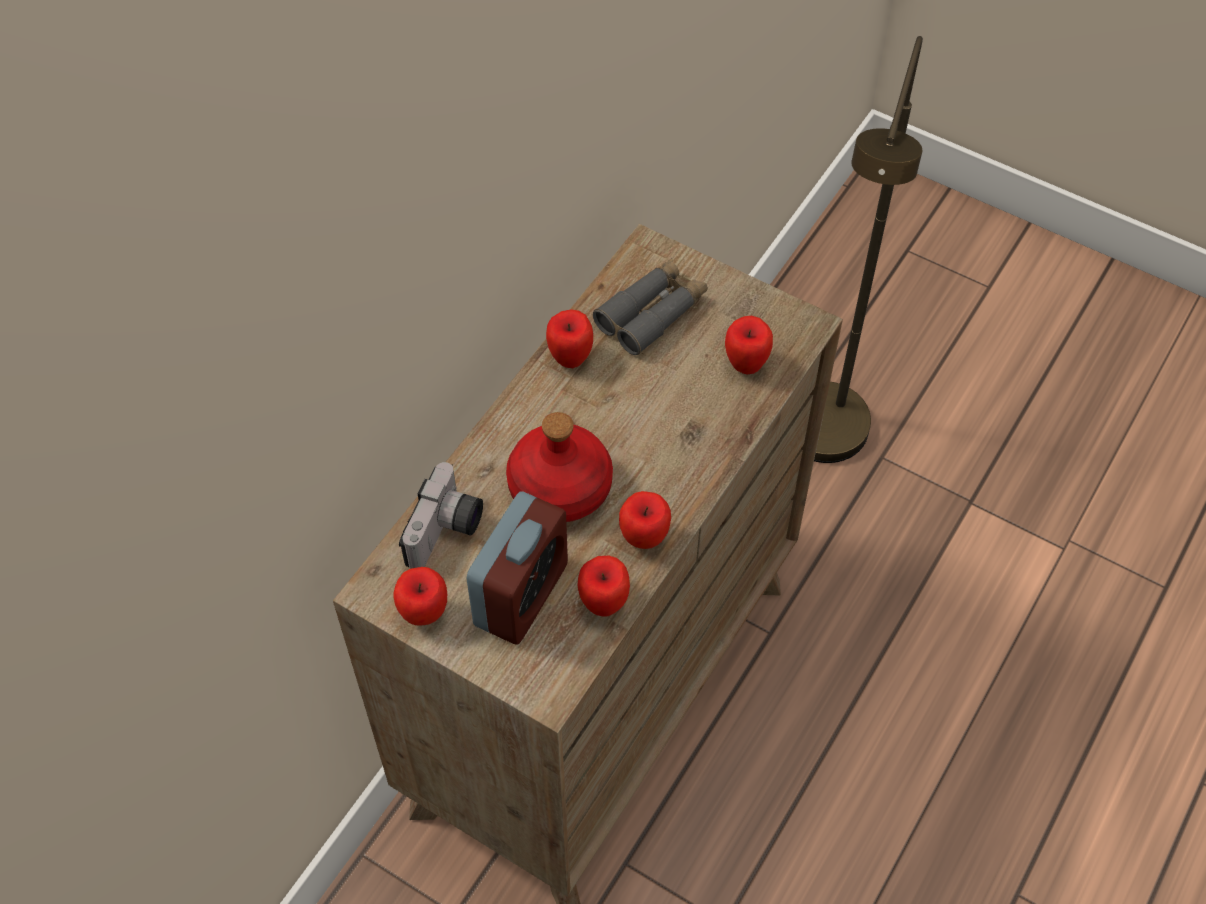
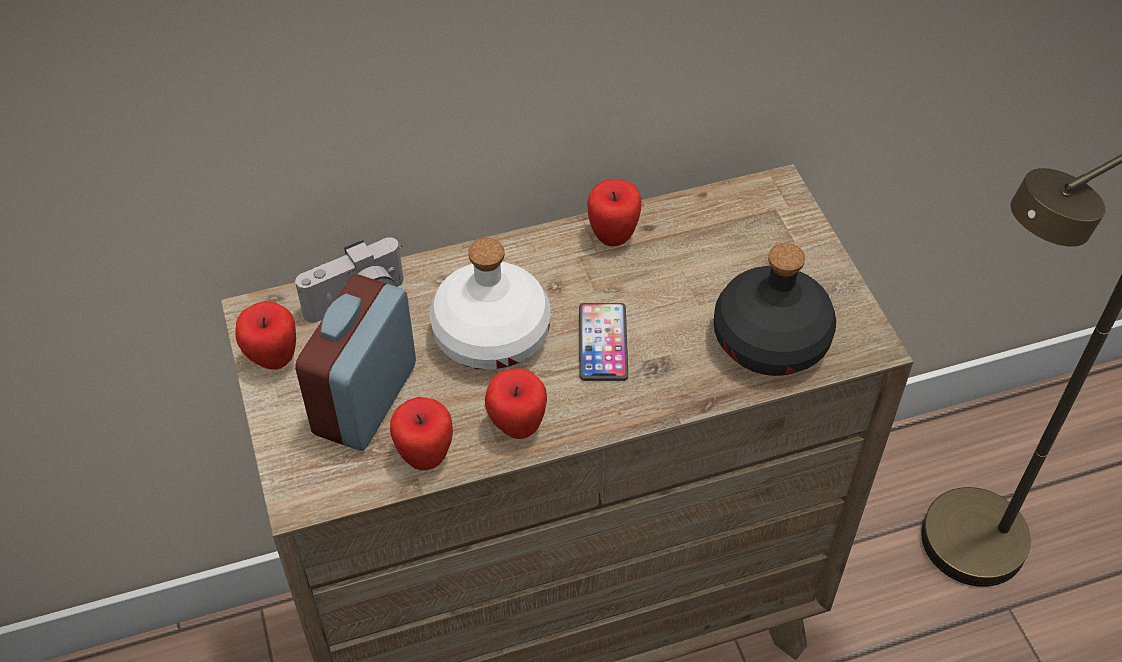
camera: 40 degrees right, 5 degrees down
(521, 595) = (365, 399): alarm clock -> alarm clock turned 135 degrees clockwise
(561, 487) = (493, 335): red bottle -> white bottle
(640, 441) = (602, 343): none -> phone
(652, 313) = (726, 244): grey binoculars -> none
(746, 364) = (771, 341): apple -> black bottle

